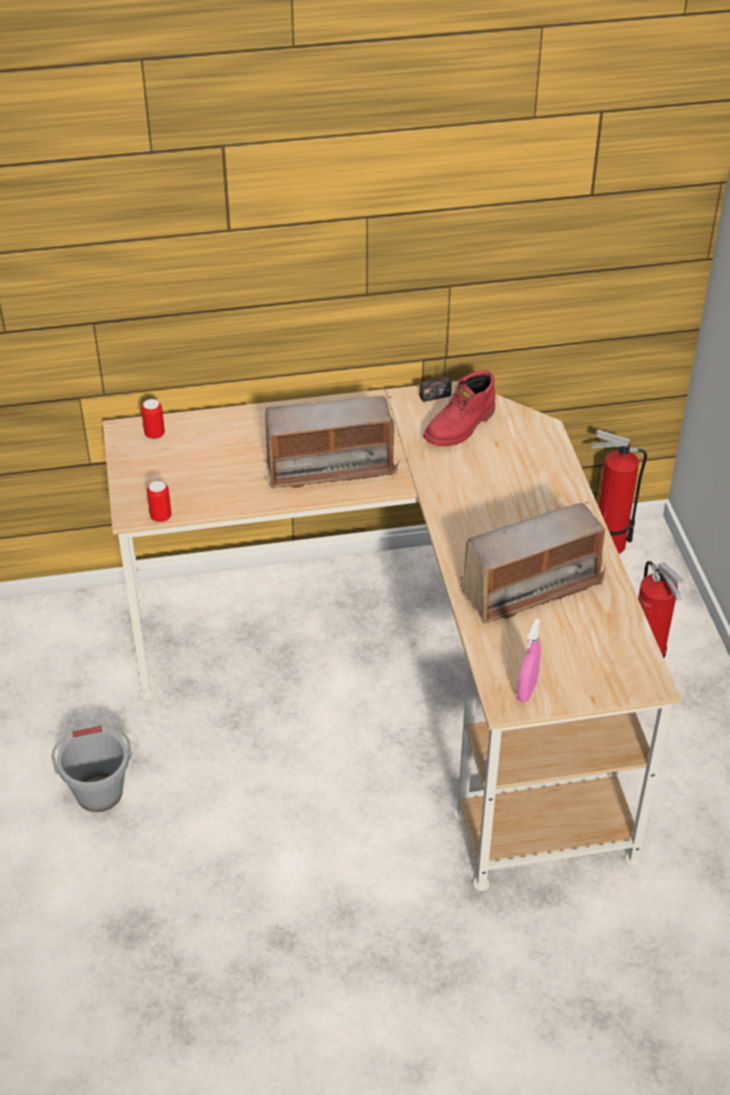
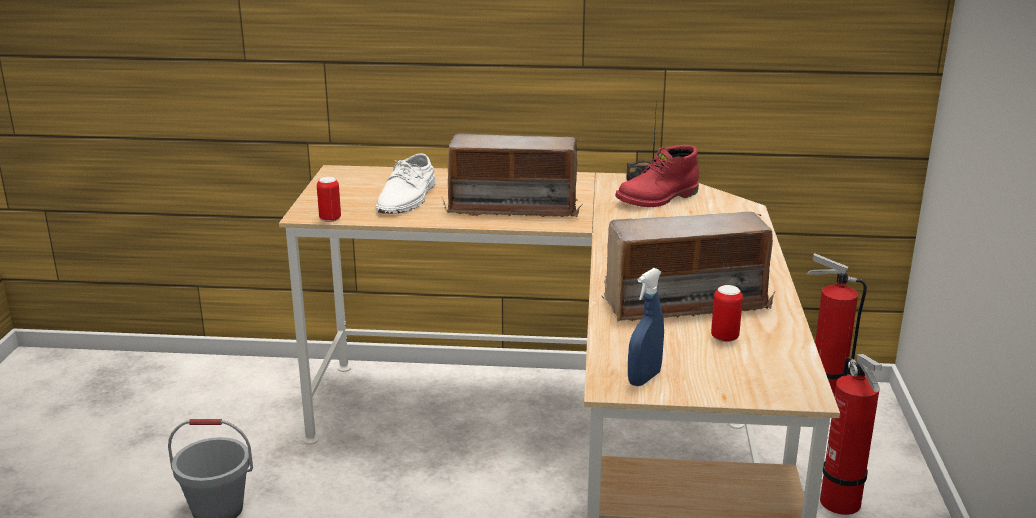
camera: 15 degrees right, 20 degrees down
(154, 434) = (362, 175): can -> can (724, 338)
(220, 468) = (408, 198): none -> white shoe
(527, 690) = (644, 378): pink spray bottle -> blue spray bottle

